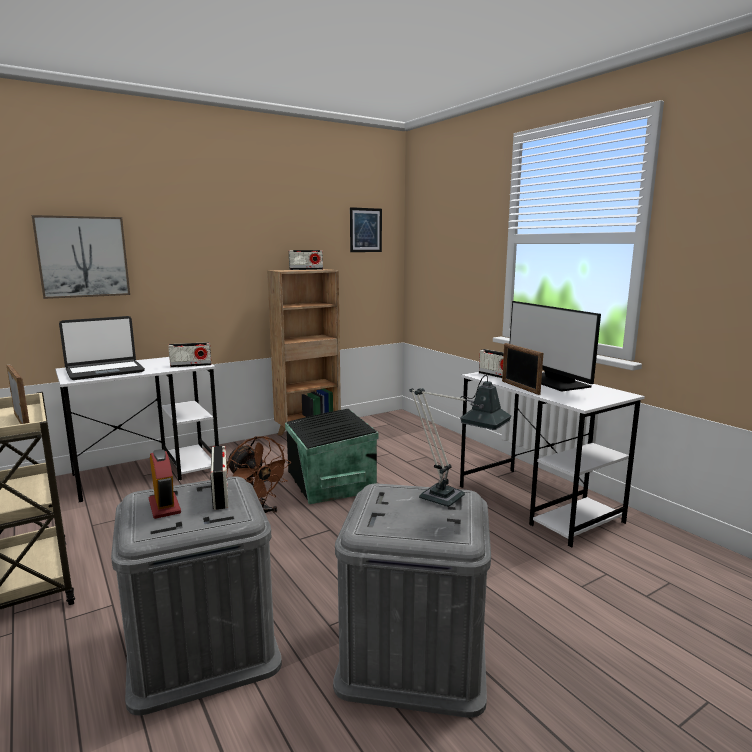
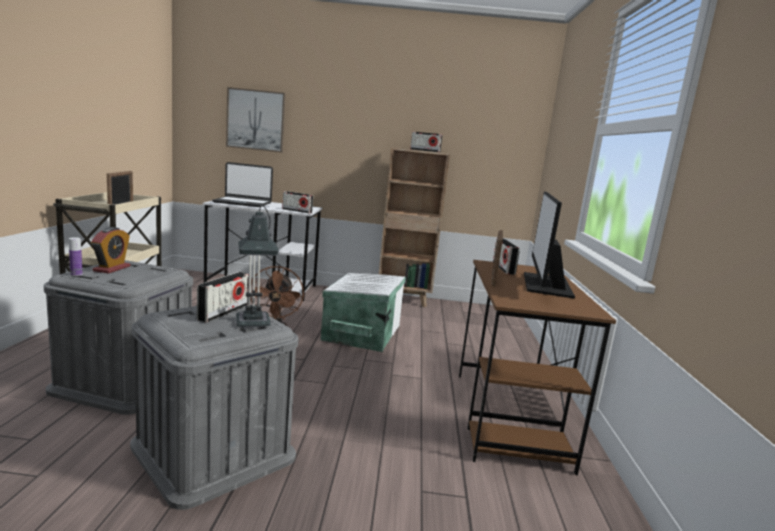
camera: 35 degrees right, 0 degrees up
(149, 531) = (76, 274): none -> bottle
(220, 494) = (150, 273): radio -> radio (223, 312)
(329, 482) = (360, 333): black storage box -> white storage box
(365, 230) = (502, 121): picture -> none
(538, 504) = (509, 418): white desk -> brown desk

